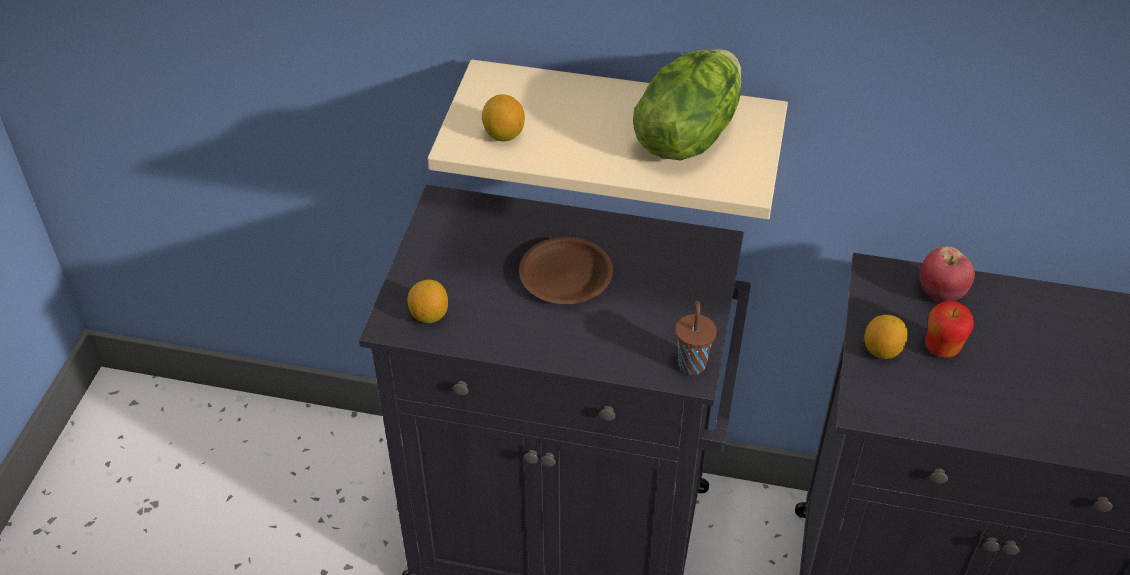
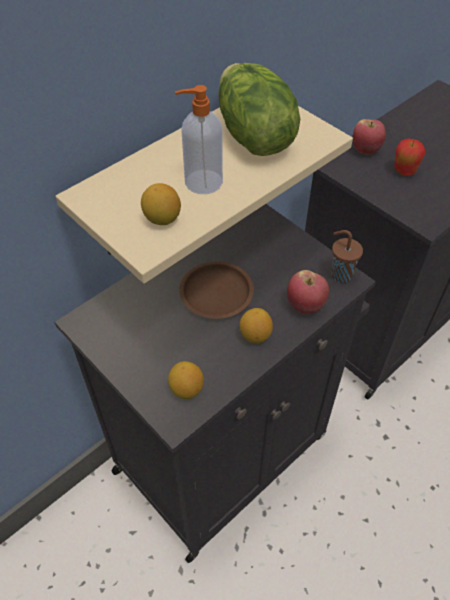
camera: 55 degrees left, 5 degrees up
(578, 135) = (202, 182): none -> soap dispenser
(616, 354) = (305, 305): none -> apple
(882, 350) = (389, 193): lemon -> lemon (255, 335)

